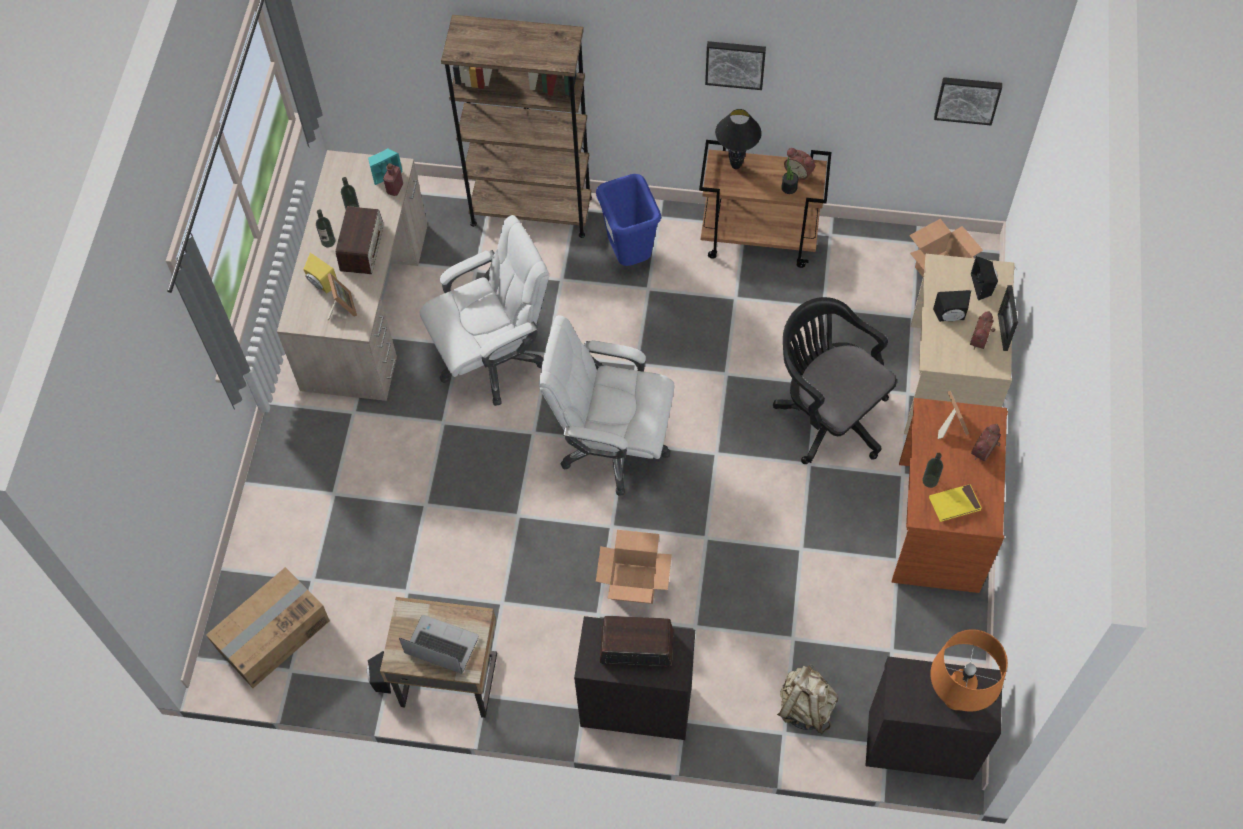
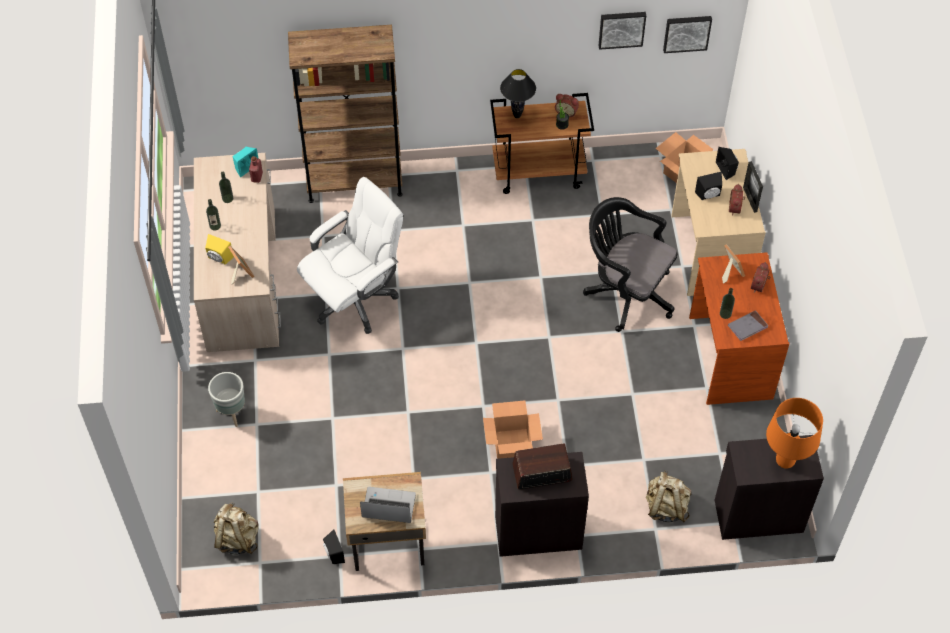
camera: 15 degrees left, 5 degrees down
(272, 634) = (237, 538): cardboard box -> beige backpack
(308, 473) = (232, 413): none -> grey planter
(362, 247) = (243, 225): radio -> none
(612, 446) = (467, 346): white office chair -> none
(630, 256) = (442, 203): blue trash can -> none
(735, 63) = (510, 34): picture -> picture (621, 28)
(954, 504) = (747, 326): yellow book -> grey book

